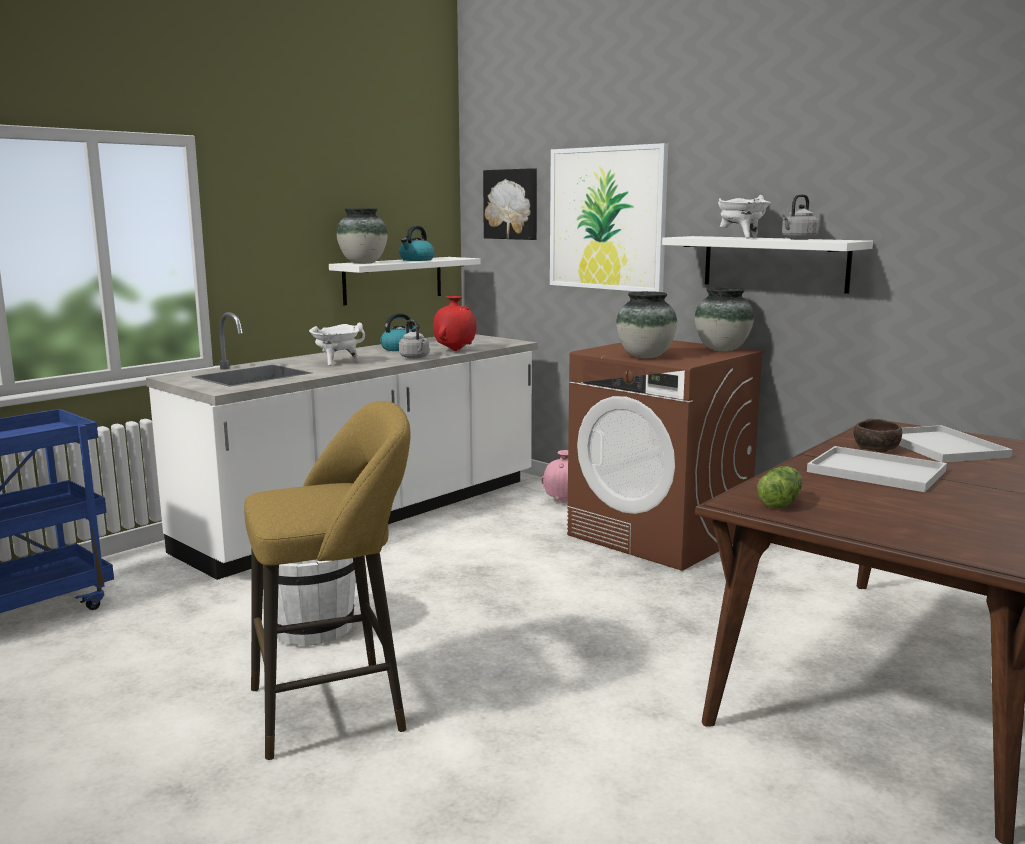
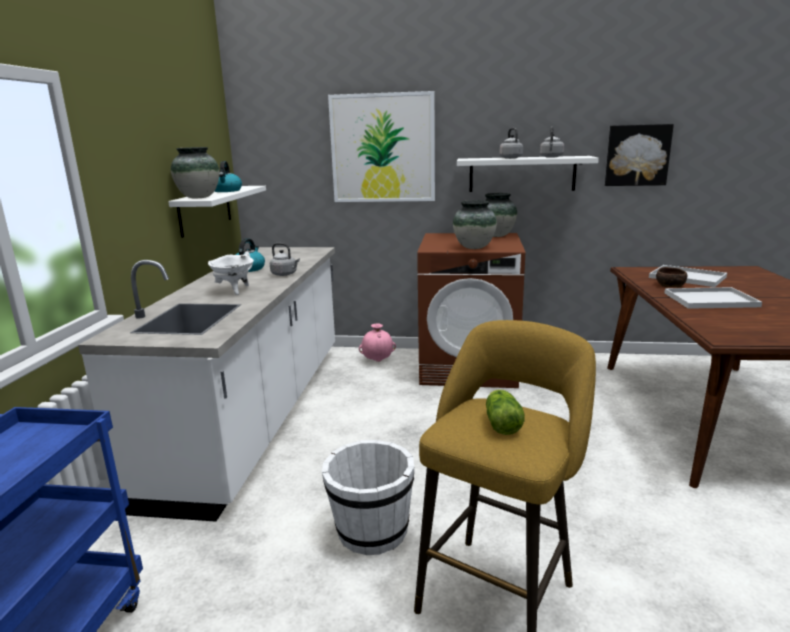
camera: 35 degrees left, 5 degrees up
(455, 350) = (297, 263): red vase -> none
(512, 204) = (288, 140): picture -> picture (637, 155)
(741, 238) = (510, 158): white cooking pot -> grey kettle
(781, 501) = (735, 332): lettuce -> lettuce (502, 423)

